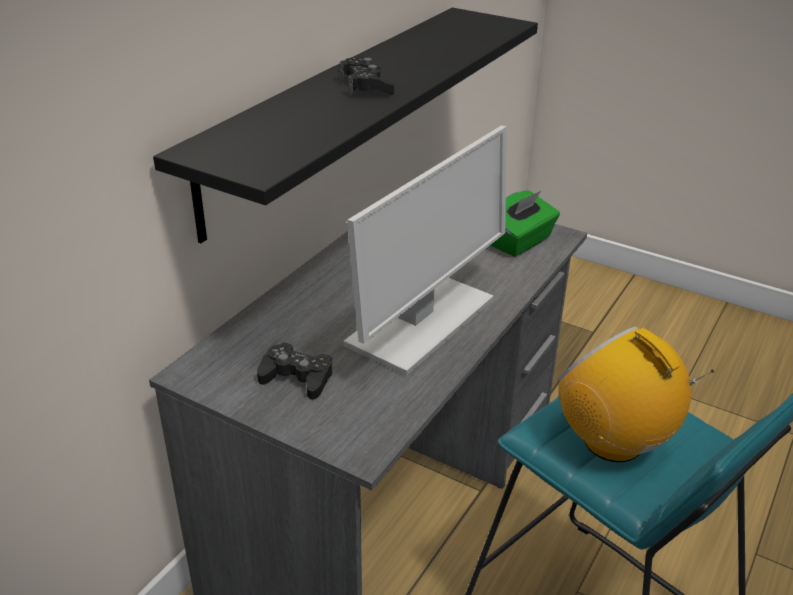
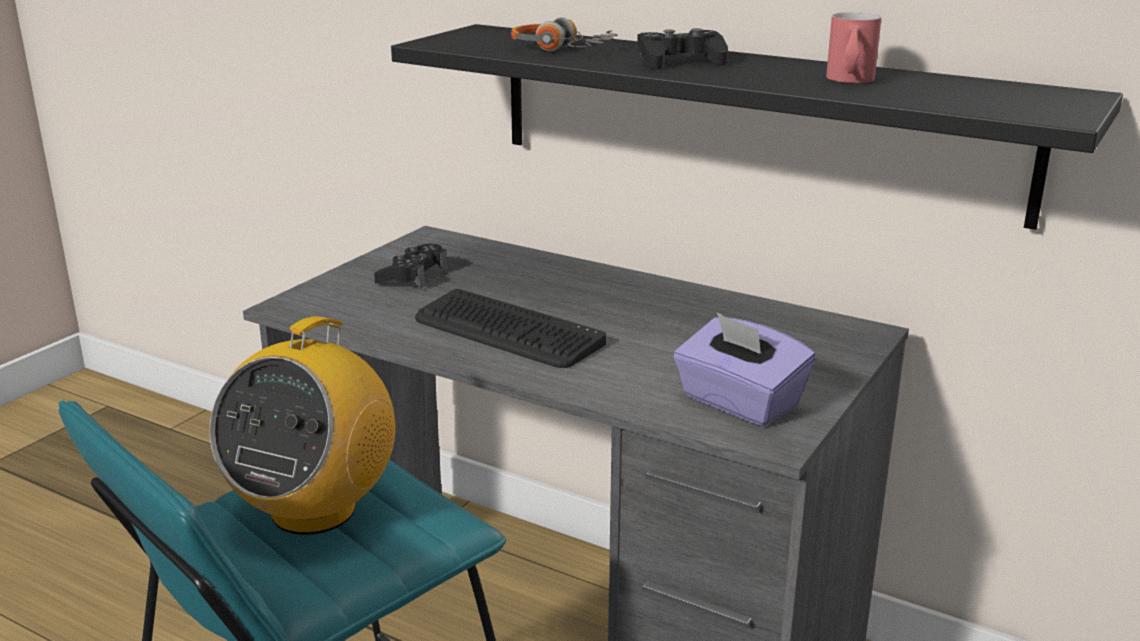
camera: 90 degrees right, 10 degrees down
(311, 120) = (561, 50): none -> headphones
(421, 323) = (507, 331): monitor -> keyboard
(430, 51) = (849, 81): none -> red mug
(519, 242) = (739, 403): green tissue box -> purple tissue box
(614, 442) = (314, 510): radio -> radio turned 150 degrees clockwise

